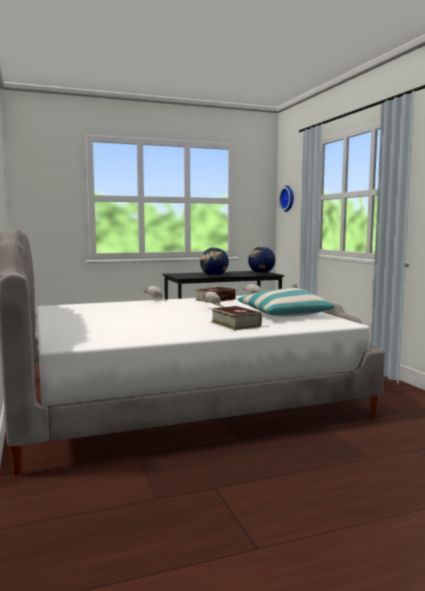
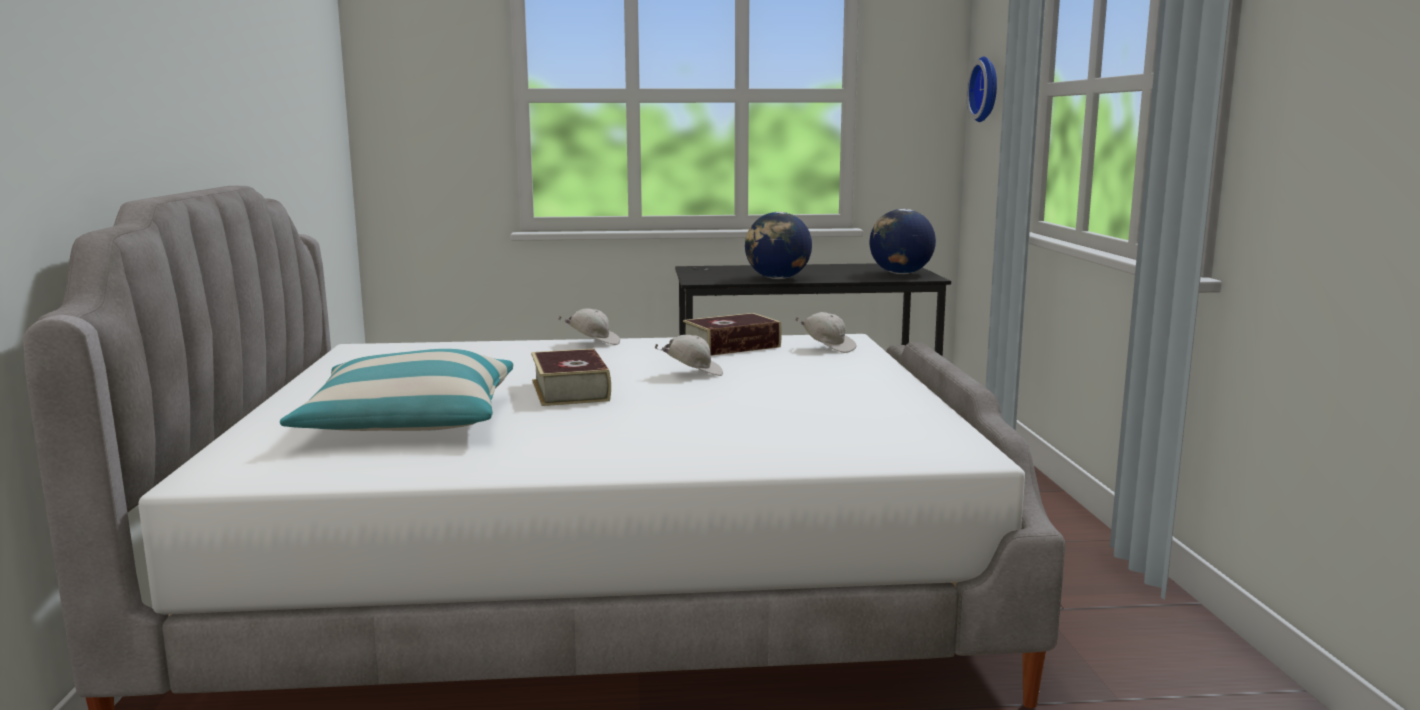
camera: 15 degrees right, 5 degrees up
(235, 324) = (678, 436): book -> book (570, 390)
(284, 314) = (838, 409): pillow -> pillow (410, 421)

